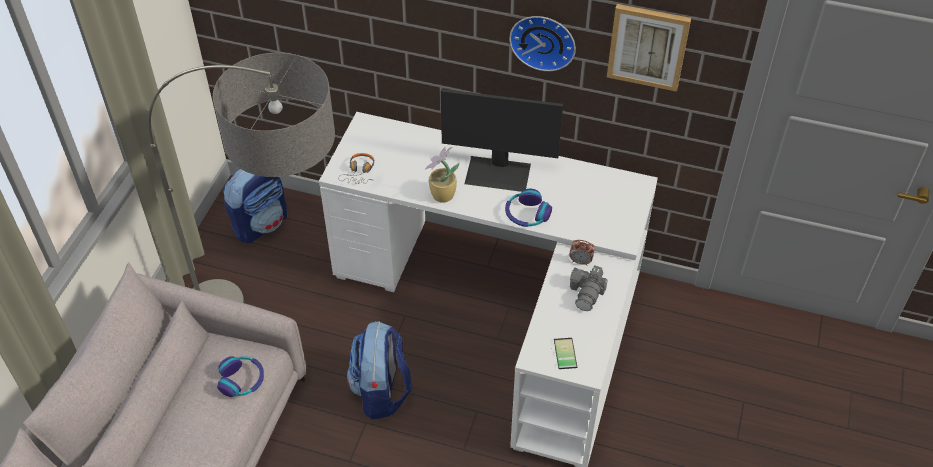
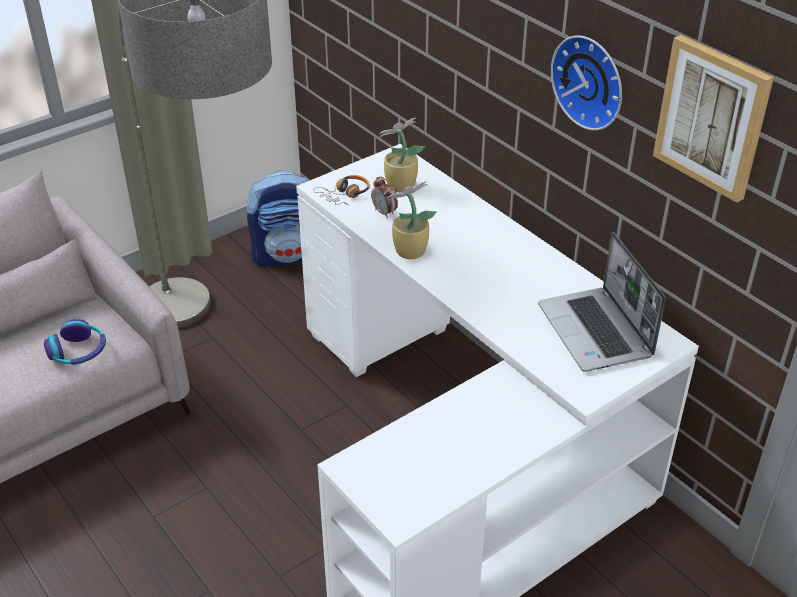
camera: 35 degrees right, 10 degrees down
(381, 392) = (251, 467): backpack -> none
(388, 147) = (399, 186): none -> potted plant
(498, 173) = (496, 257): monitor -> none
(527, 214) = (488, 311): headphones -> none
(563, 353) = (389, 480): phone -> none
(580, 261) = (512, 393): alarm clock -> alarm clock (384, 212)
(587, 293) = (486, 431): camera -> none
(598, 197) = (596, 332): none -> laptop

